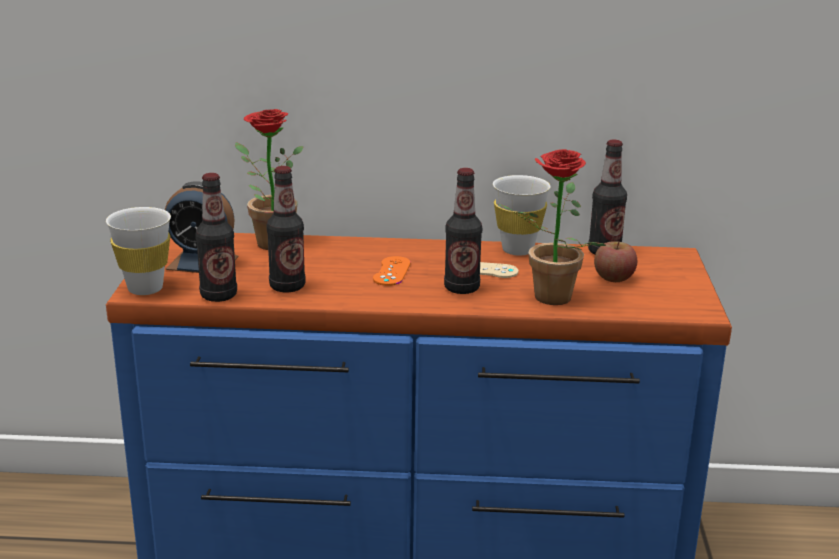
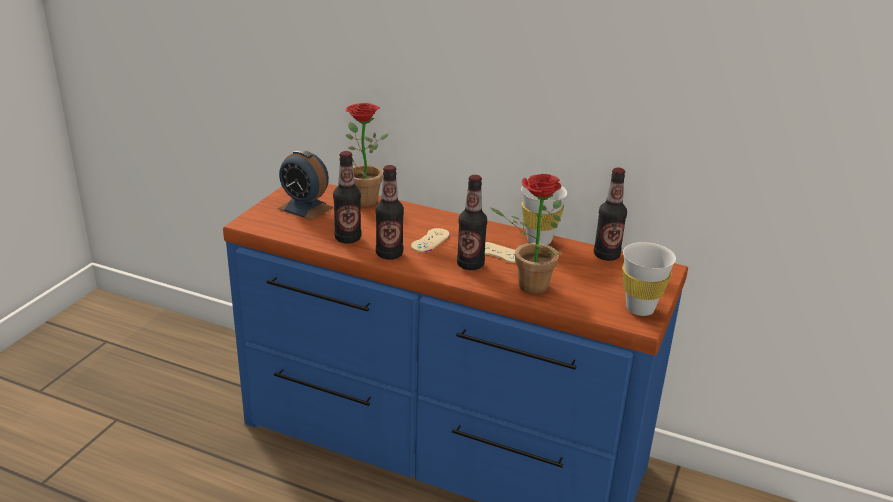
camera: 20 degrees right, 5 degrees up
(145, 288) = (254, 221): white cup -> white cup (640, 308)
(218, 296) = (297, 236): bottle -> bottle (389, 254)
(392, 271) = (430, 240): orange game controller -> beige game controller
(614, 278) = (595, 279): apple -> none

